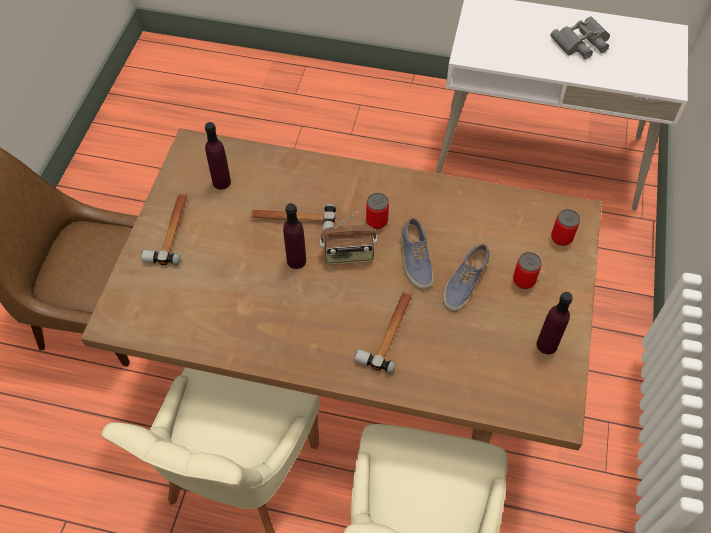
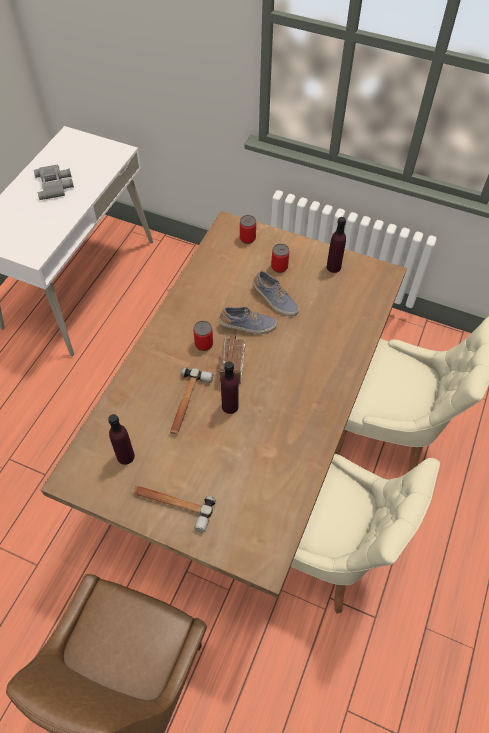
camera: 80 degrees left, 0 degrees up
(389, 331) = (309, 353): hammer -> none

